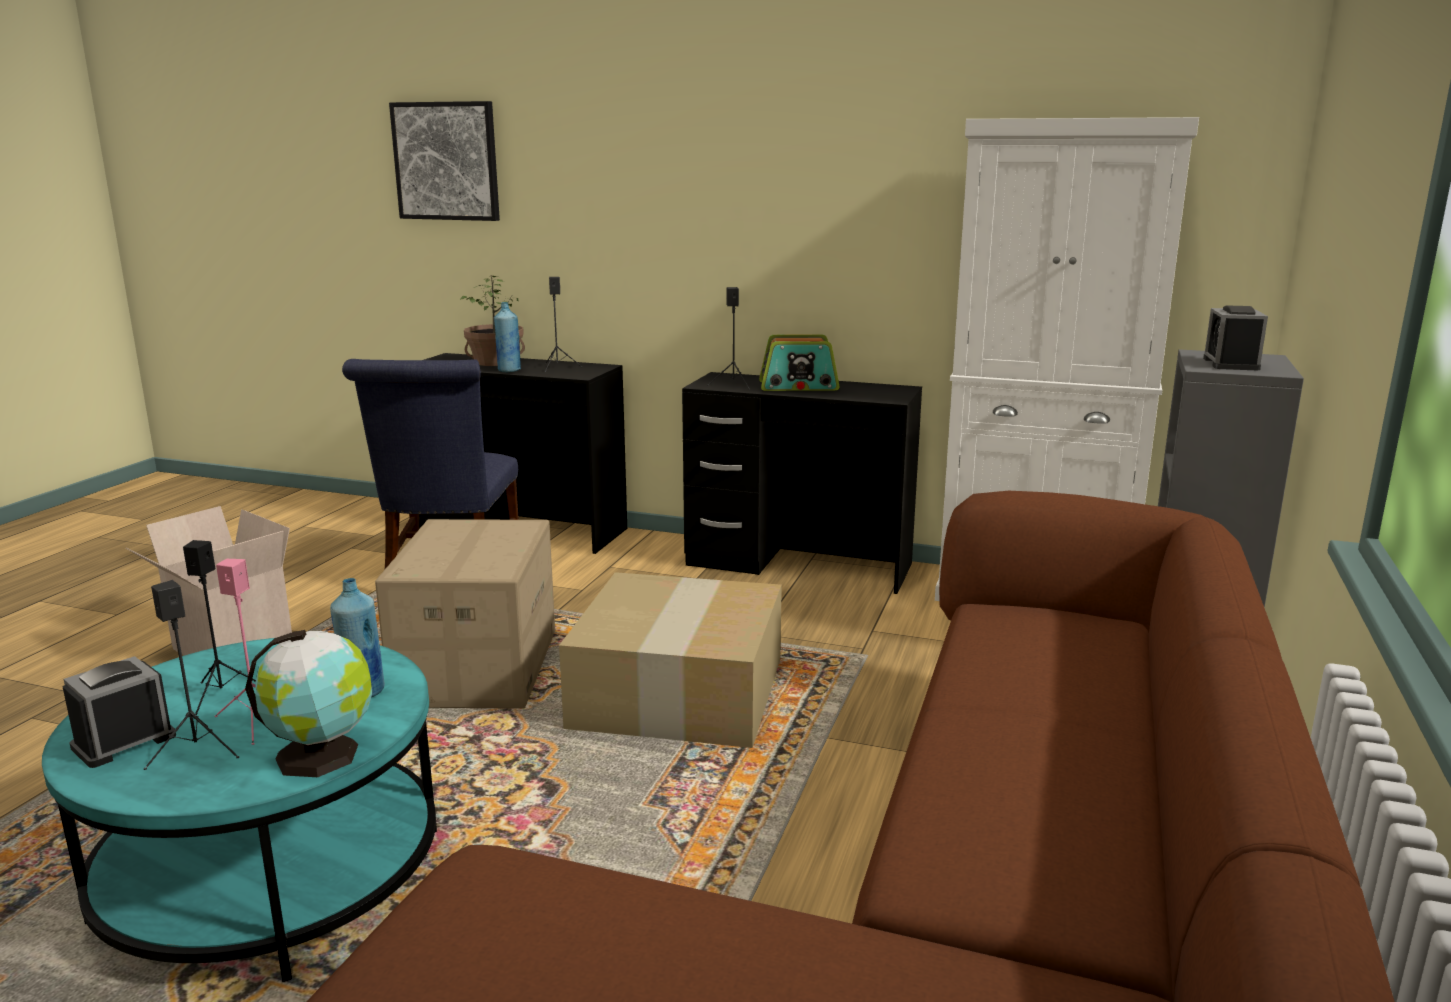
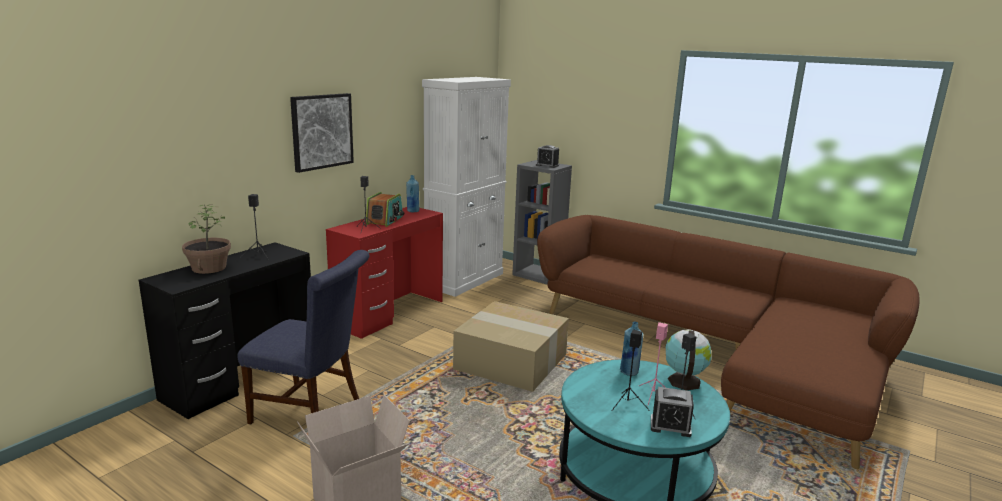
camera: 75 degrees left, 0 degrees up
(124, 741) = (670, 426): alarm clock -> alarm clock turned 45 degrees counterclockwise
(446, 161) = (129, 123): picture -> picture (322, 131)
(476, 667) = (450, 410): cardboard box -> none
(509, 370) = (247, 267): blue bottle -> blue bottle (413, 211)
(799, 565) = (389, 313): black desk -> red desk

